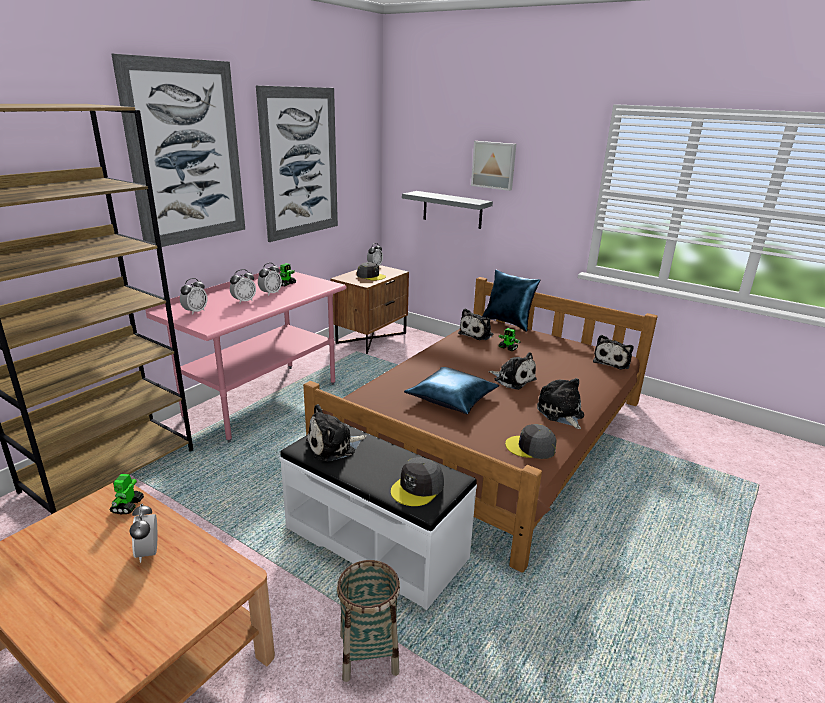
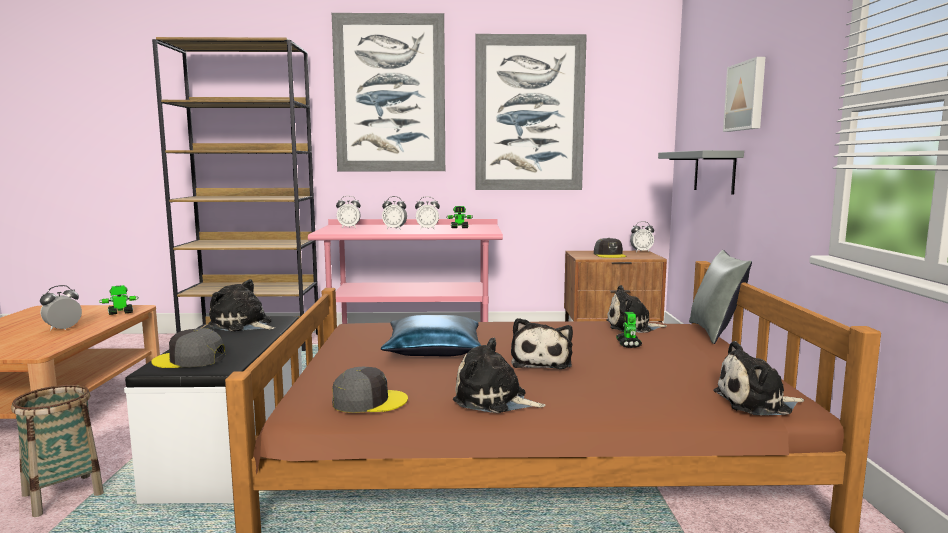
camera: 55 degrees right, 15 degrees down
(508, 323) = (716, 333): blue pillow -> grey pillow
(531, 447) = (368, 401): grey cap -> grey cap turned 105 degrees clockwise
(561, 413) = (494, 400): plush toy -> plush toy turned 105 degrees counterclockwise

